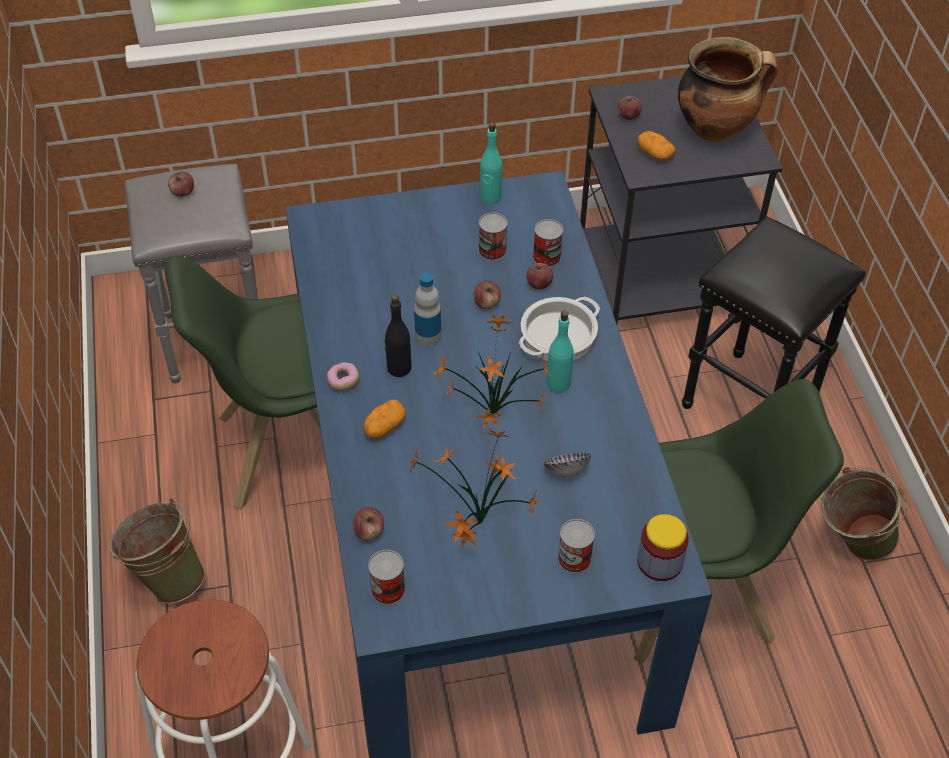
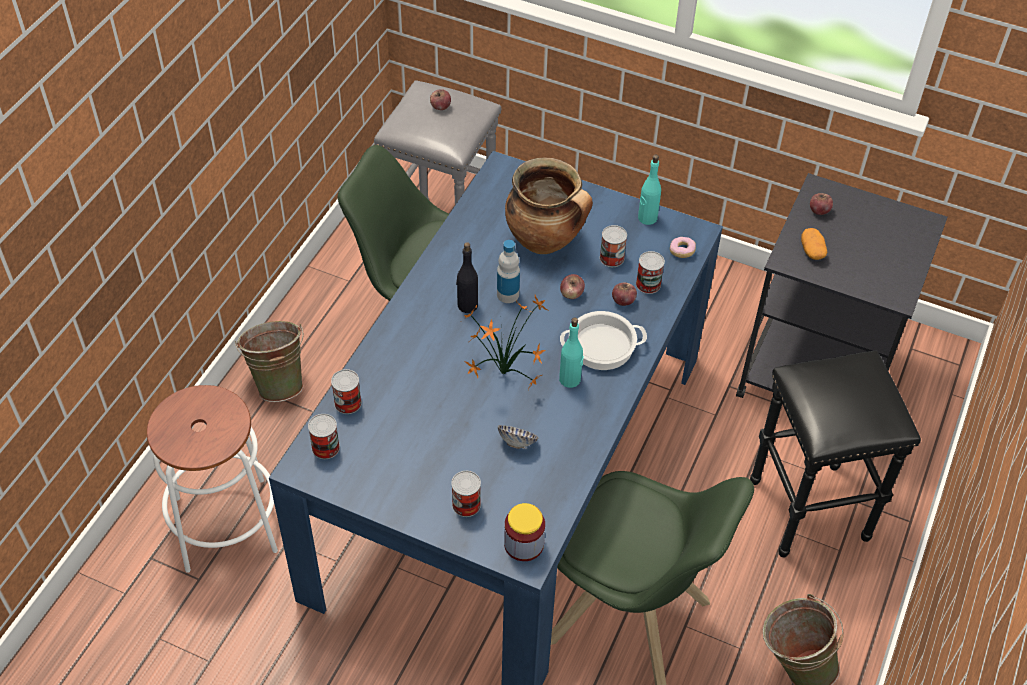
camera: 35 degrees right, 0 degrees up
(343, 381) = (422, 293): donut -> donut (682, 251)
(369, 531) = (348, 403): apple -> can
(384, 427) = (421, 340): potato -> none
(477, 525) = (422, 442): potted plant -> none
(716, 128) = (885, 256): cooking pot -> cooking pot (546, 241)

